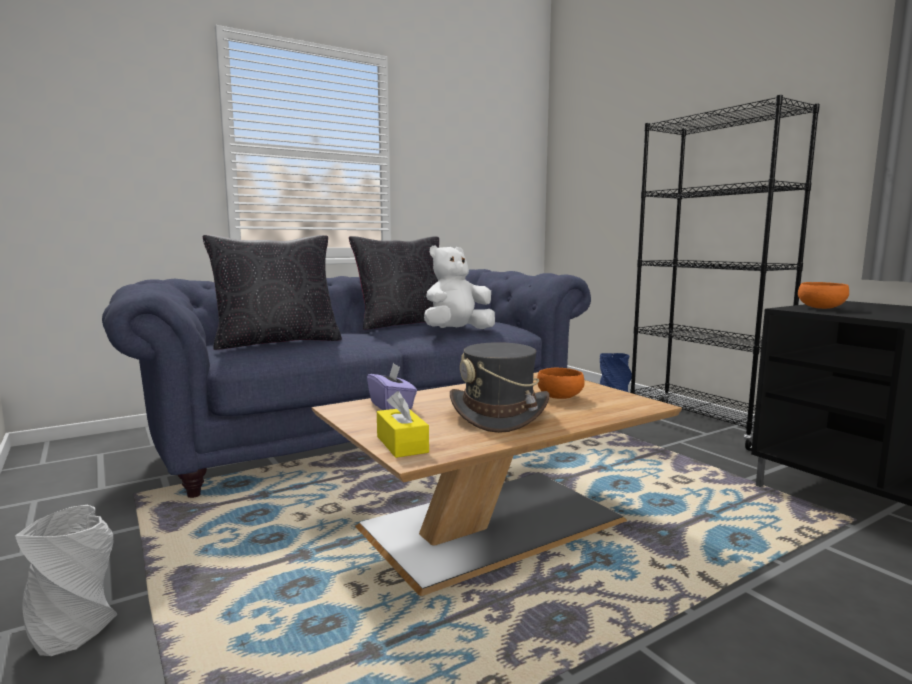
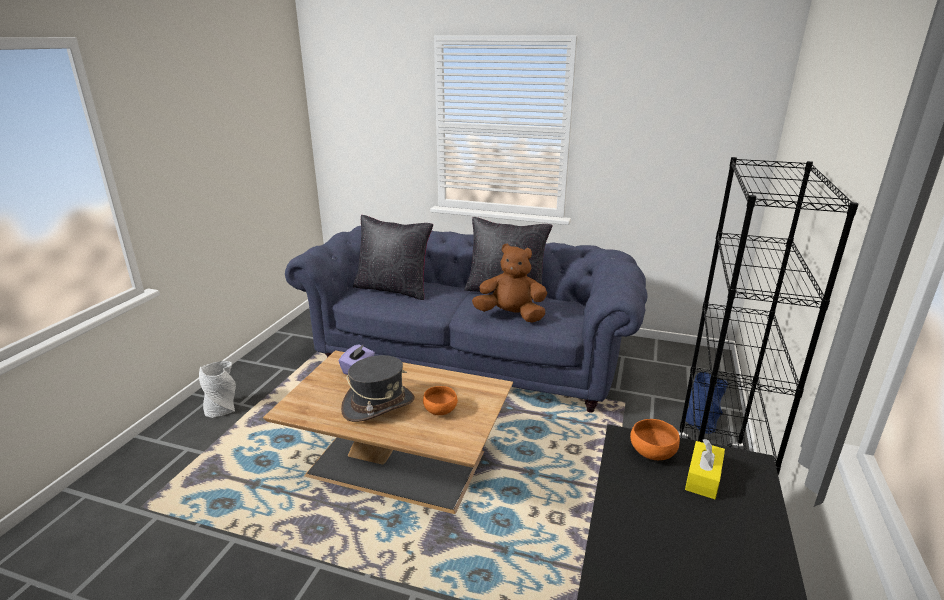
camera: 50 degrees right, 15 degrees up
(402, 444) = (300, 400): yellow tissue box -> yellow tissue box (703, 478)
(457, 331) = (511, 315): white plush toy -> brown plush toy

